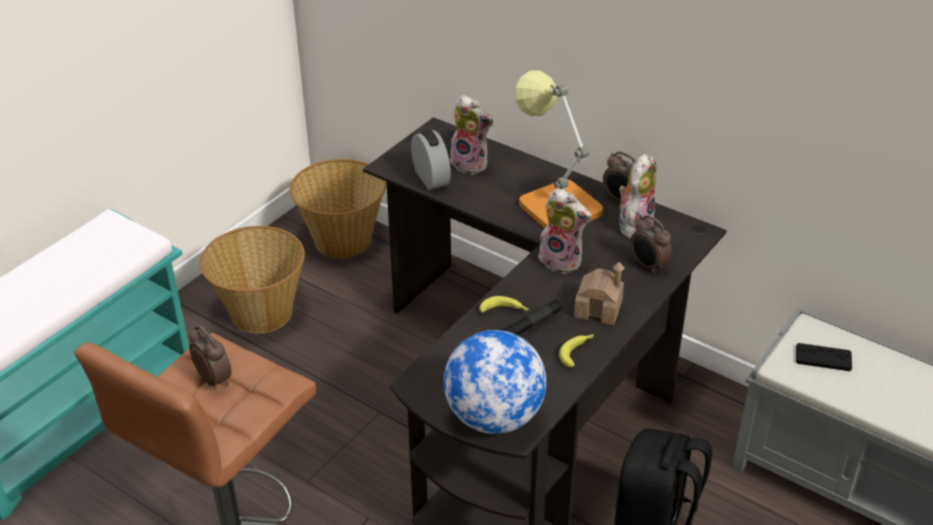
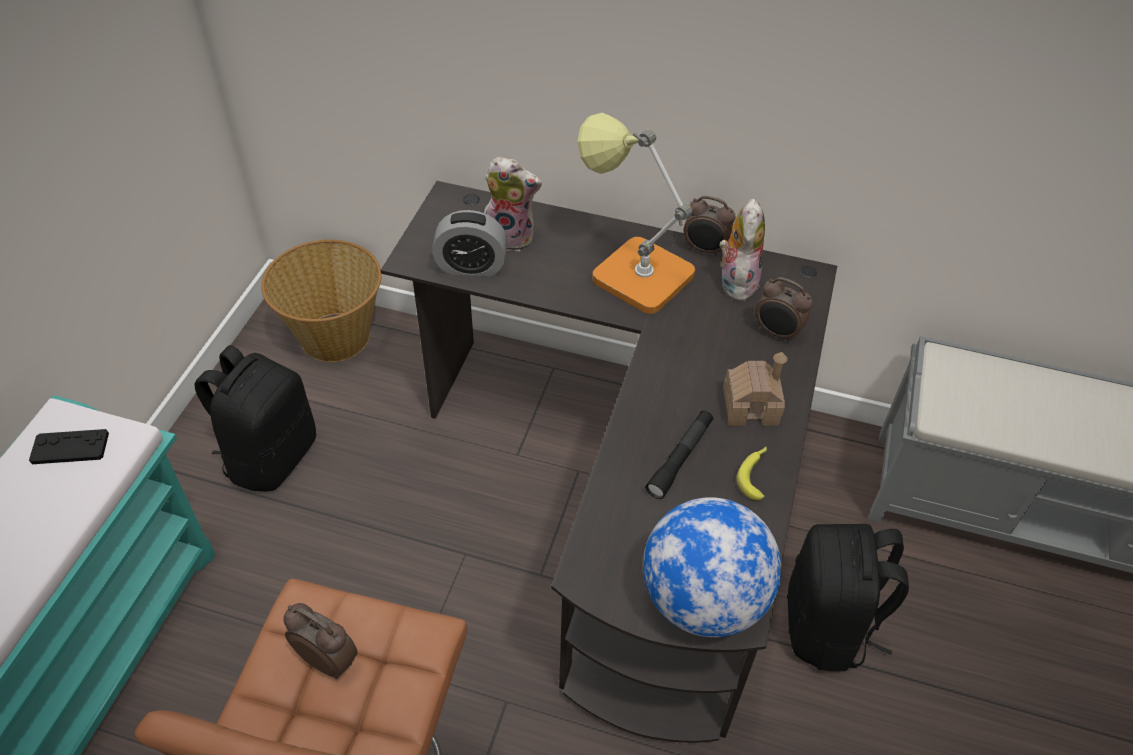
camera: 20 degrees left, 10 degrees up
(260, 312) = (271, 456): basket -> black backpack
(431, 178) = (471, 267): alarm clock -> alarm clock turned 135 degrees clockwise
(504, 310) = (644, 436): banana -> none
(562, 260) = (678, 348): plush toy -> none
(823, 358) = (976, 394): black game controller -> black game controller (70, 448)

